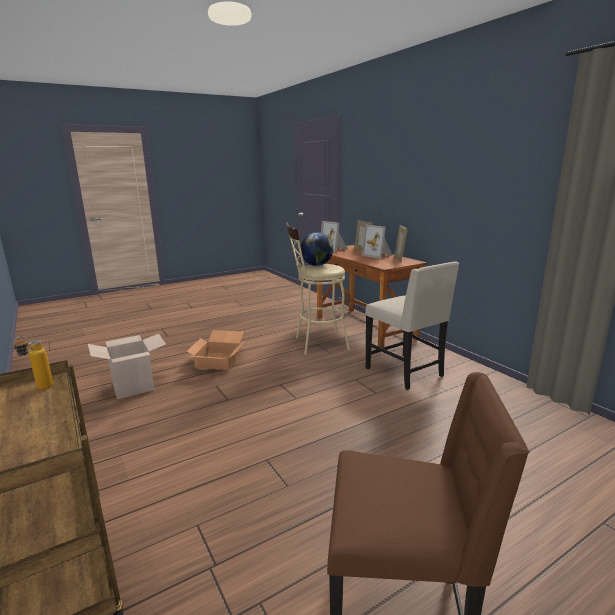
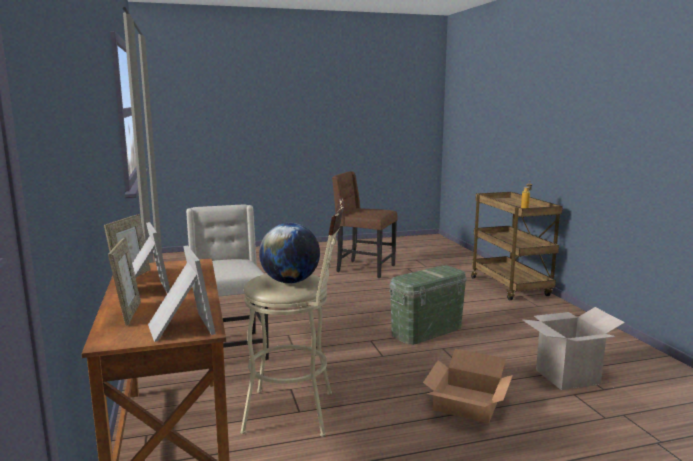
camera: 165 degrees left, 5 degrees down
(242, 419) = (426, 331): none -> green storage box

